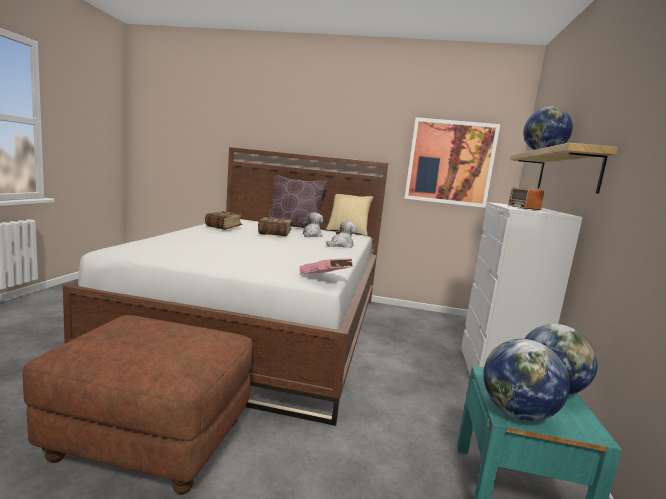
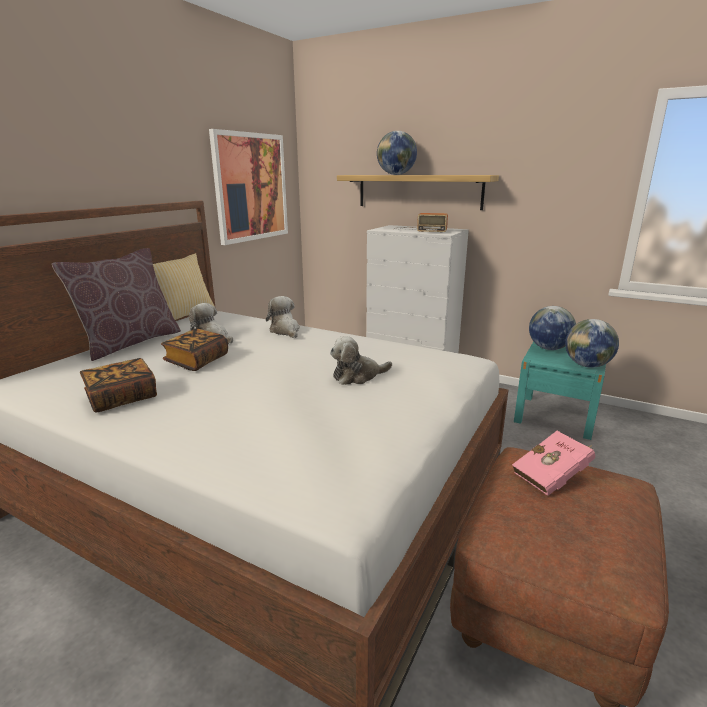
camera: 70 degrees left, 10 degrees up
(268, 255) = (358, 376): none -> plush toy
(325, 279) = (465, 357): pink book -> pink book (553, 477)

